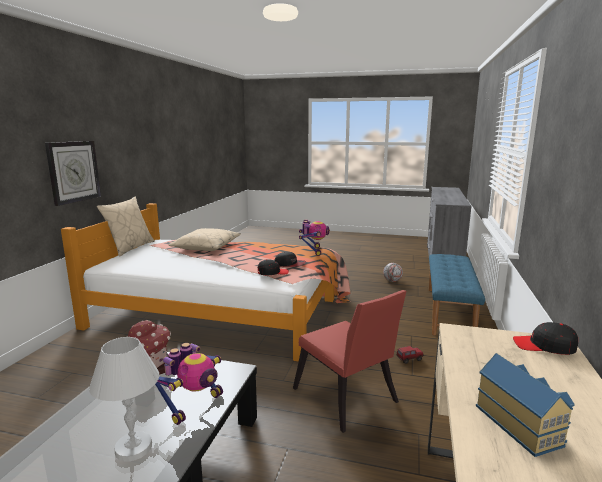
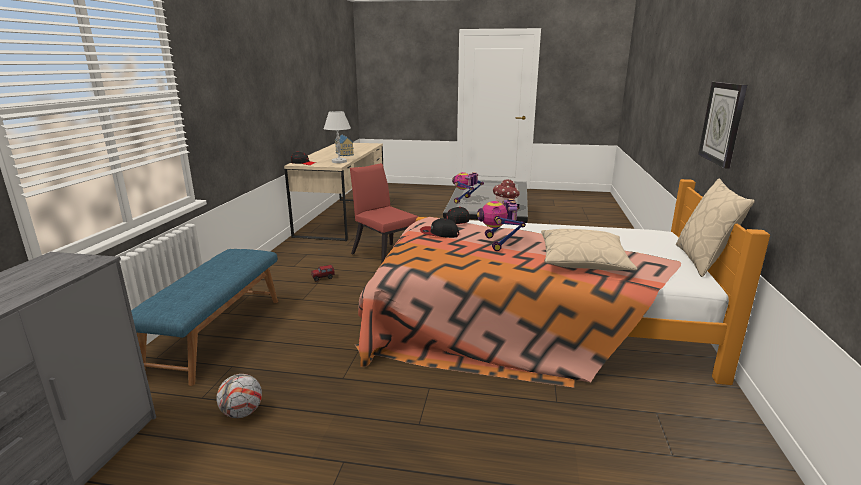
camera: 175 degrees right, 5 degrees up
(134, 447) = (478, 193): white table lamp -> white table lamp (339, 161)
(313, 251) = (412, 255): toy robot -> toy robot (498, 243)

